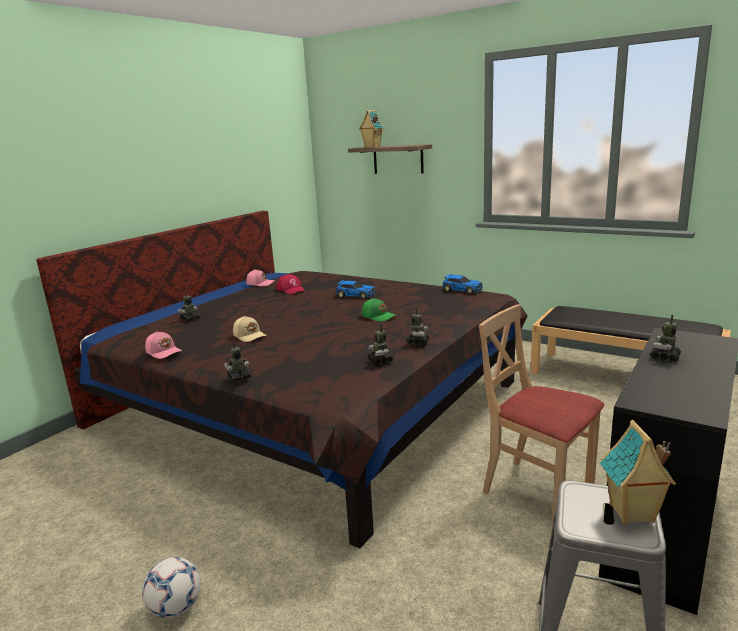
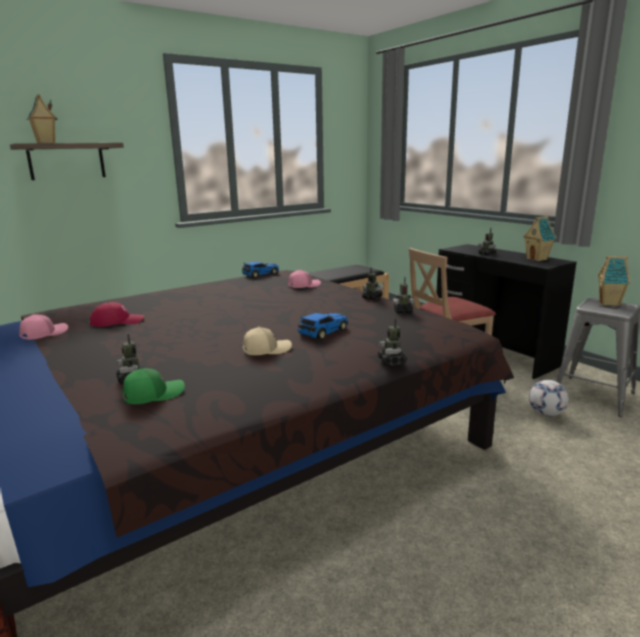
camera: 70 degrees left, 0 degrees up
(164, 352) = (257, 398): pink cap -> pink cap (303, 285)
(176, 608) = (559, 559): football -> football (546, 414)
(355, 295) = (204, 301): toy car -> toy car (322, 332)
(378, 316) = (288, 301): green cap -> green cap (153, 394)
(687, 395) = (537, 259): none -> toy house

